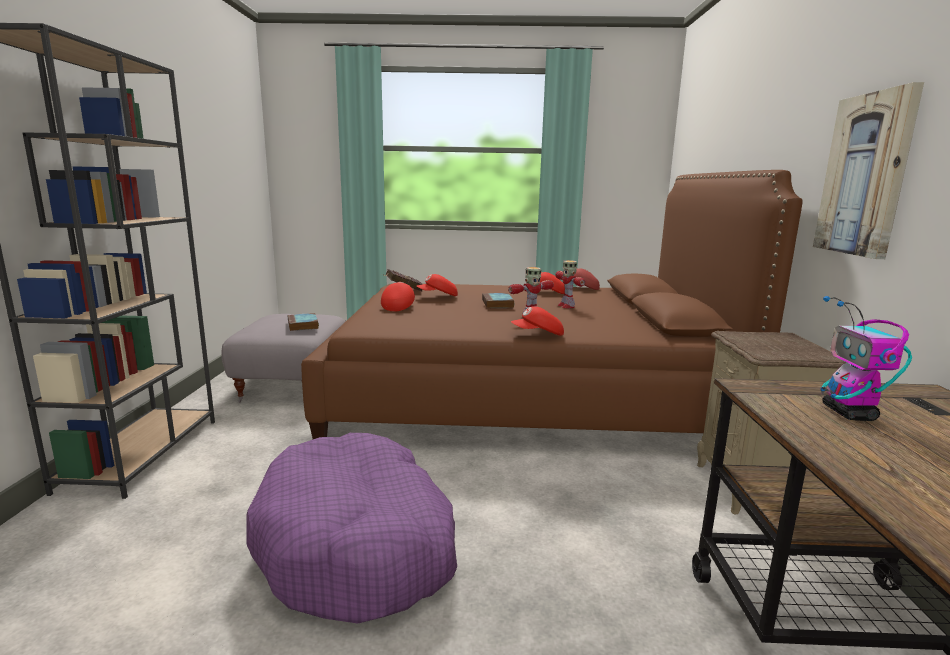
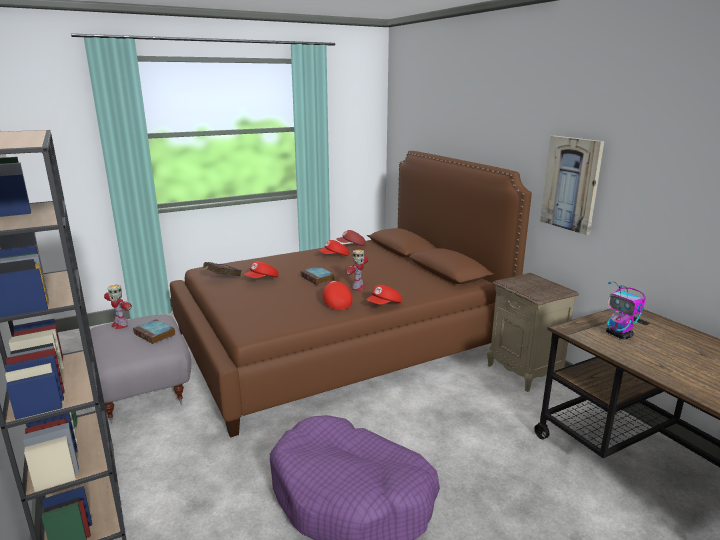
camera: 30 degrees left, 5 degrees up
(398, 307) = (246, 299): red cap -> red cap (335, 303)
(566, 306) = (365, 269): toy robot -> toy robot (120, 325)

